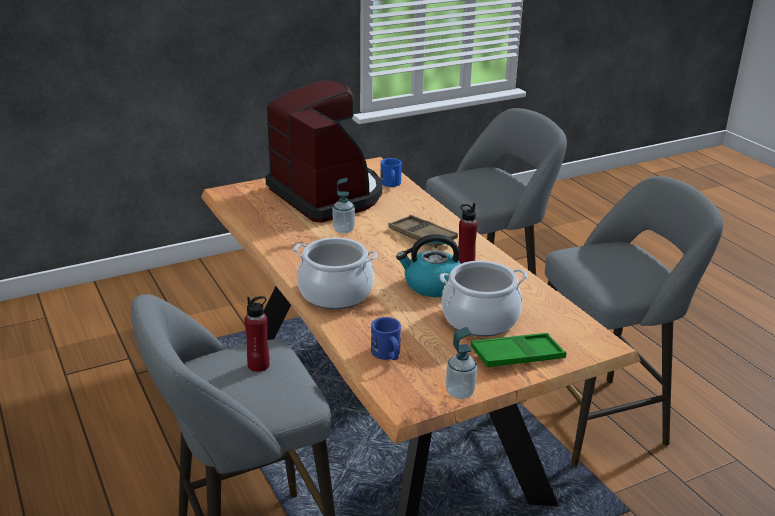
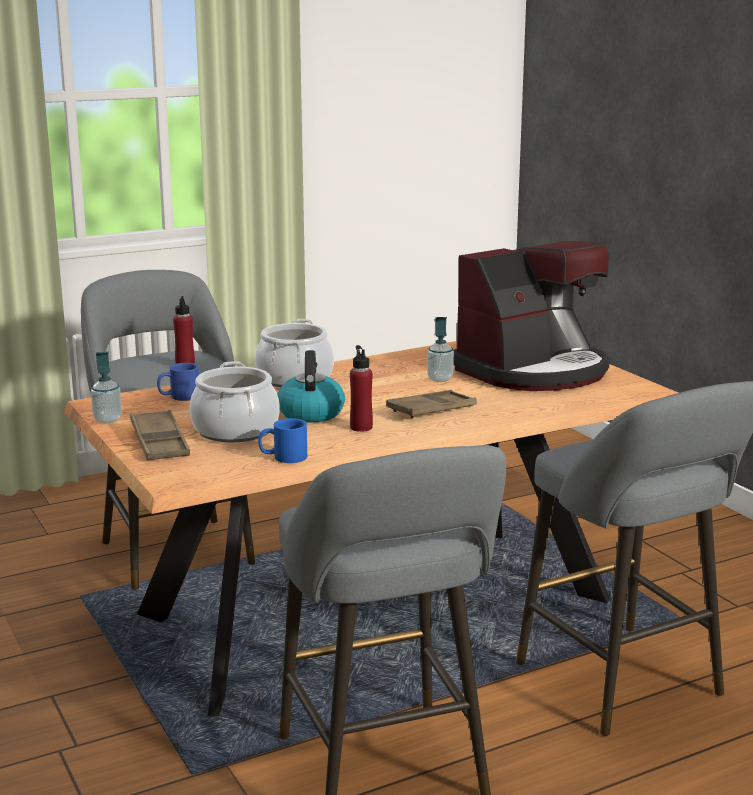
camera: 90 degrees right, 10 degrees down
(391, 184) = (581, 397): blue mug -> blue mug (283, 457)
(517, 356) = (159, 442): green tray -> brown tray

